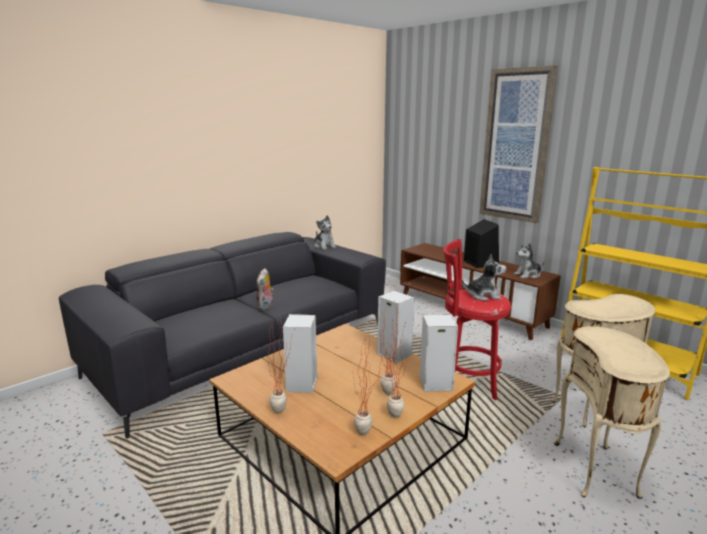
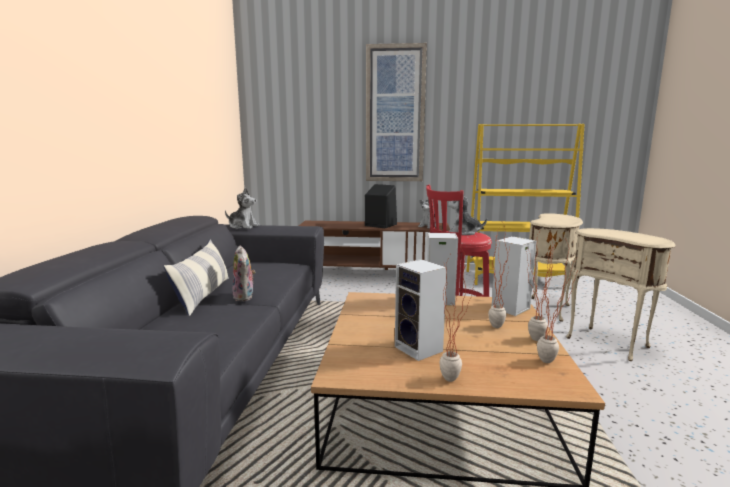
camera: 40 degrees left, 5 degrees down
(246, 297) = (203, 295): none -> pillow
(483, 296) = (464, 232): plush toy -> plush toy turned 120 degrees counterclockwise

